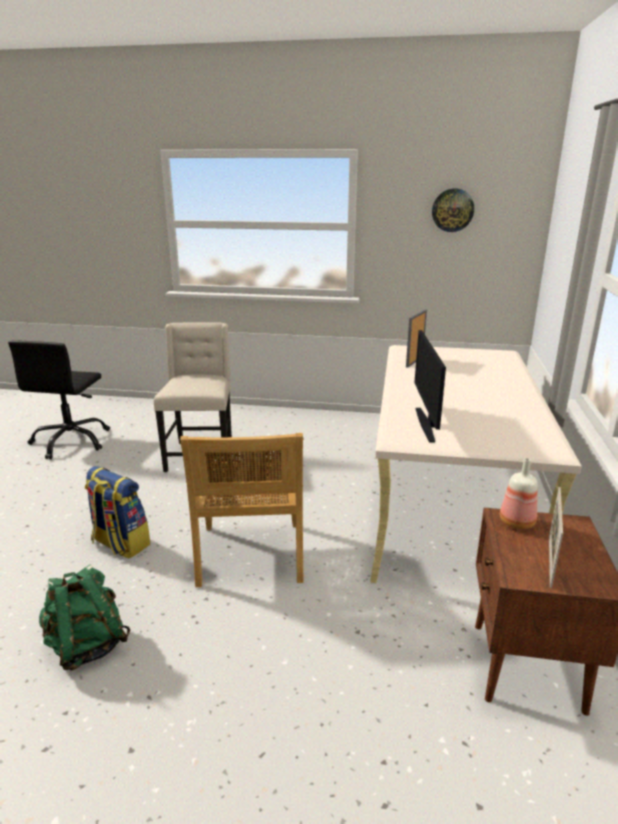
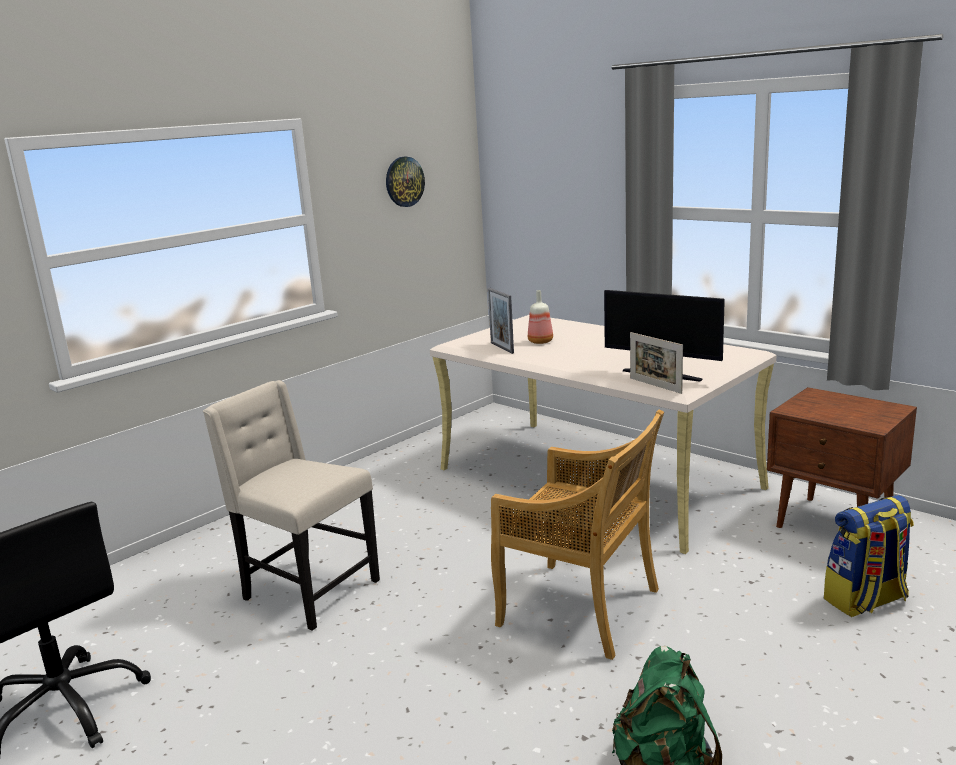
camera: 55 degrees left, 5 degrees down
(120, 544) = (462, 704): backpack -> backpack (866, 601)
(516, 522) = (800, 408): bottle -> bottle (539, 341)
(550, 560) = (859, 413): picture frame -> picture frame (655, 385)

